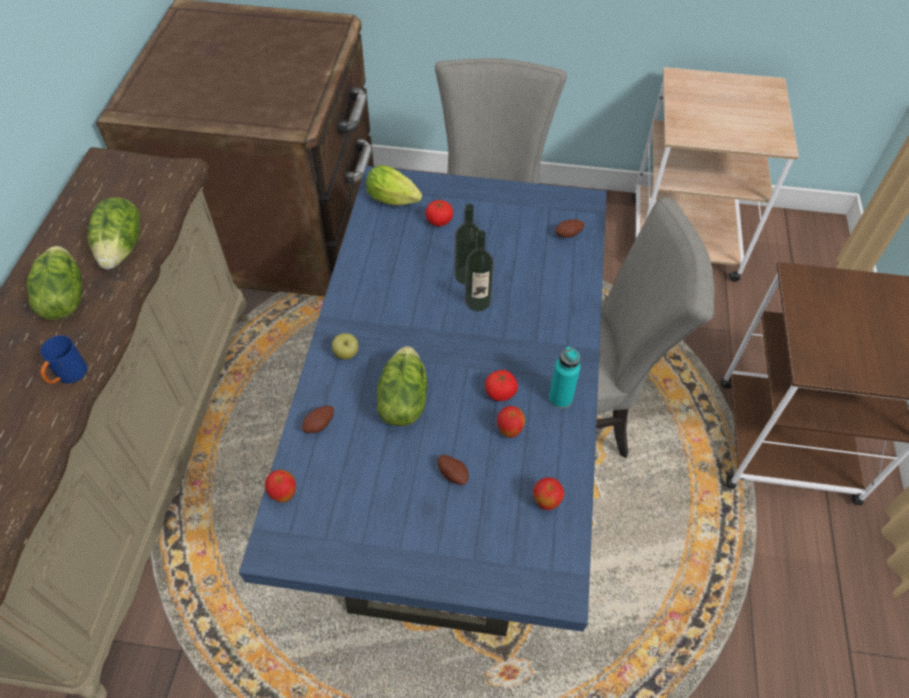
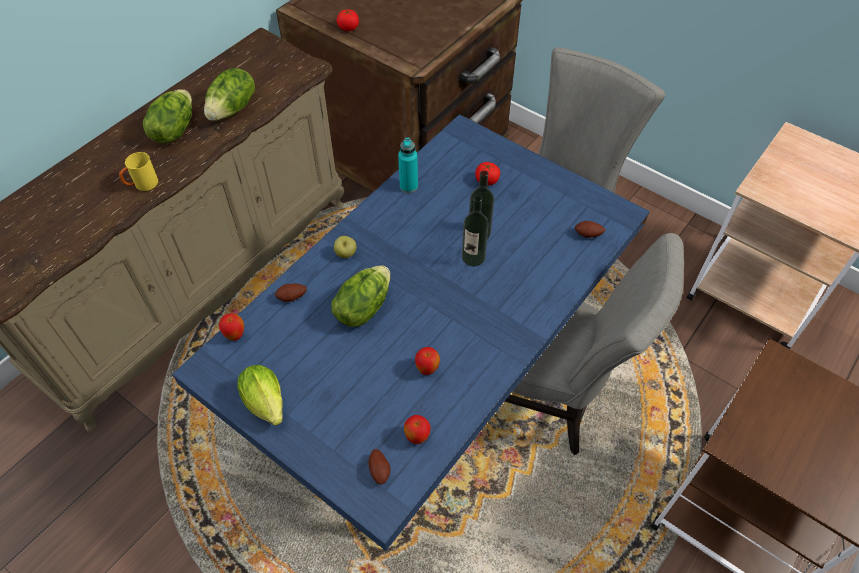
camera: 30 degrees right, 0 degrees up
(68, 377) = (142, 185): blue mug -> yellow mug
(396, 201) = (463, 151): lettuce -> lettuce (267, 406)
(453, 474) = (362, 380): potato -> potato (380, 470)
(500, 393) = (441, 336): tomato -> tomato (348, 28)
(560, 398) = (486, 363): turquoise bottle -> turquoise bottle (408, 186)

